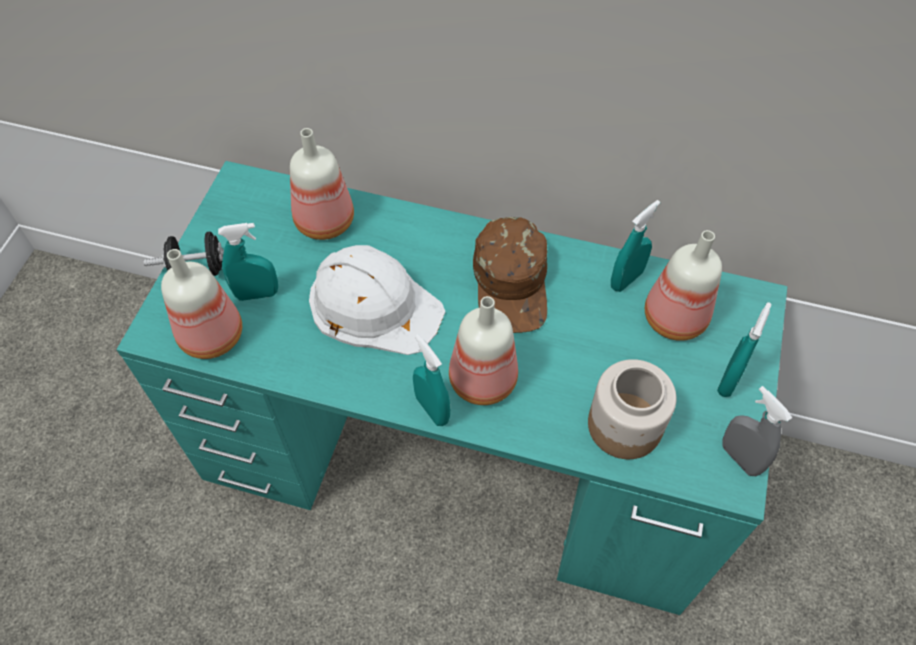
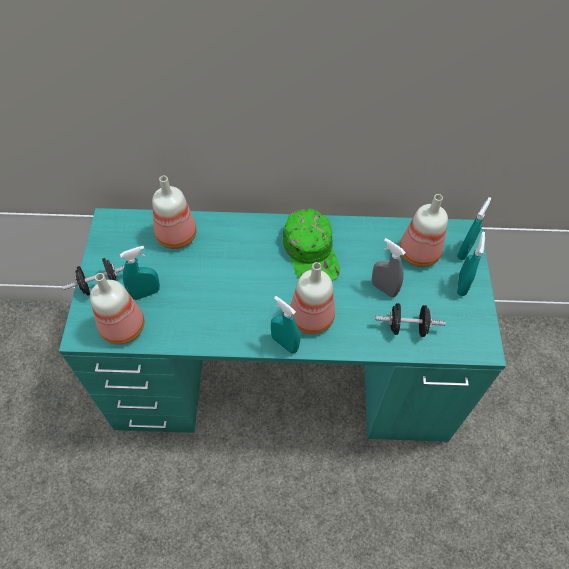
camera: 15 degrees left, 0 degrees up
(374, 305) = (226, 284): white hard hat -> none
(512, 283) = (311, 252): brown cap -> green cap
(623, 426) = (407, 327): jar -> black dumbbell
(626, 279) = (382, 235): turquoise spray bottle -> turquoise spray bottle (465, 251)
(739, 458) = (481, 331): grey spray bottle -> grey spray bottle (384, 288)

